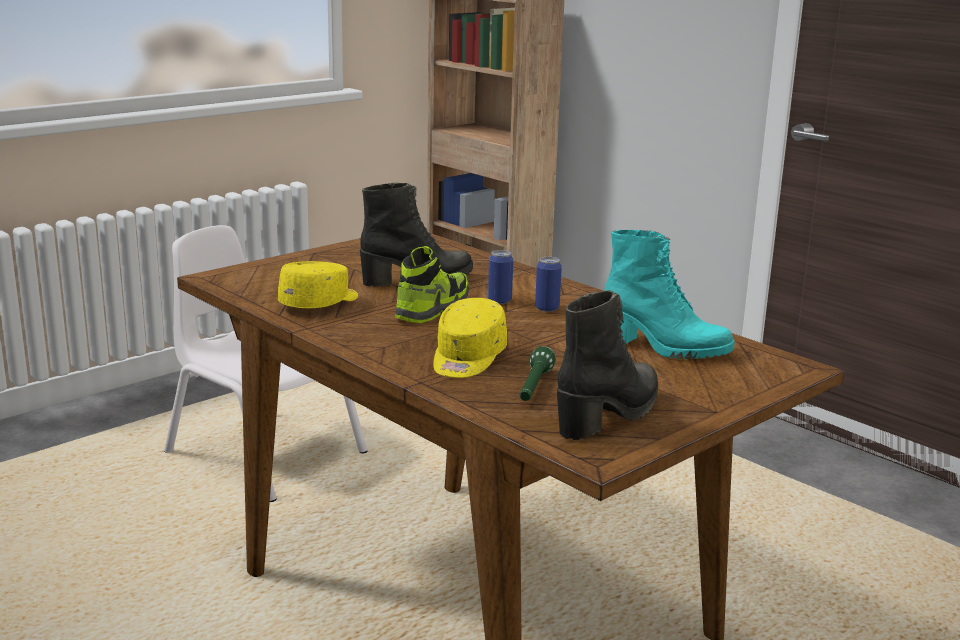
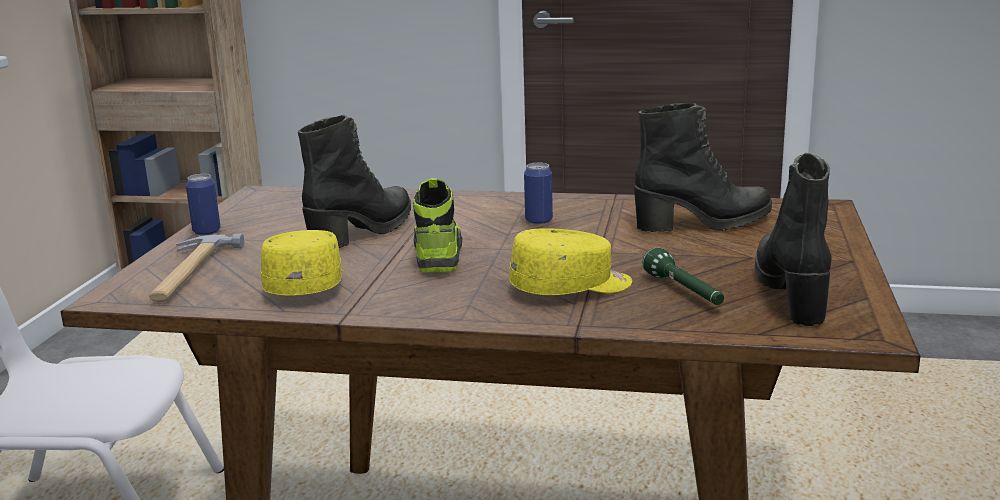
camera: 35 degrees left, 0 degrees up
(274, 275) = (189, 272): none -> hammer
(467, 359) = (572, 288): yellow cap -> yellow cap turned 90 degrees counterclockwise
(499, 300) = (483, 227): can -> can (206, 232)
(664, 348) = (704, 224): turquoise boot -> black boot

